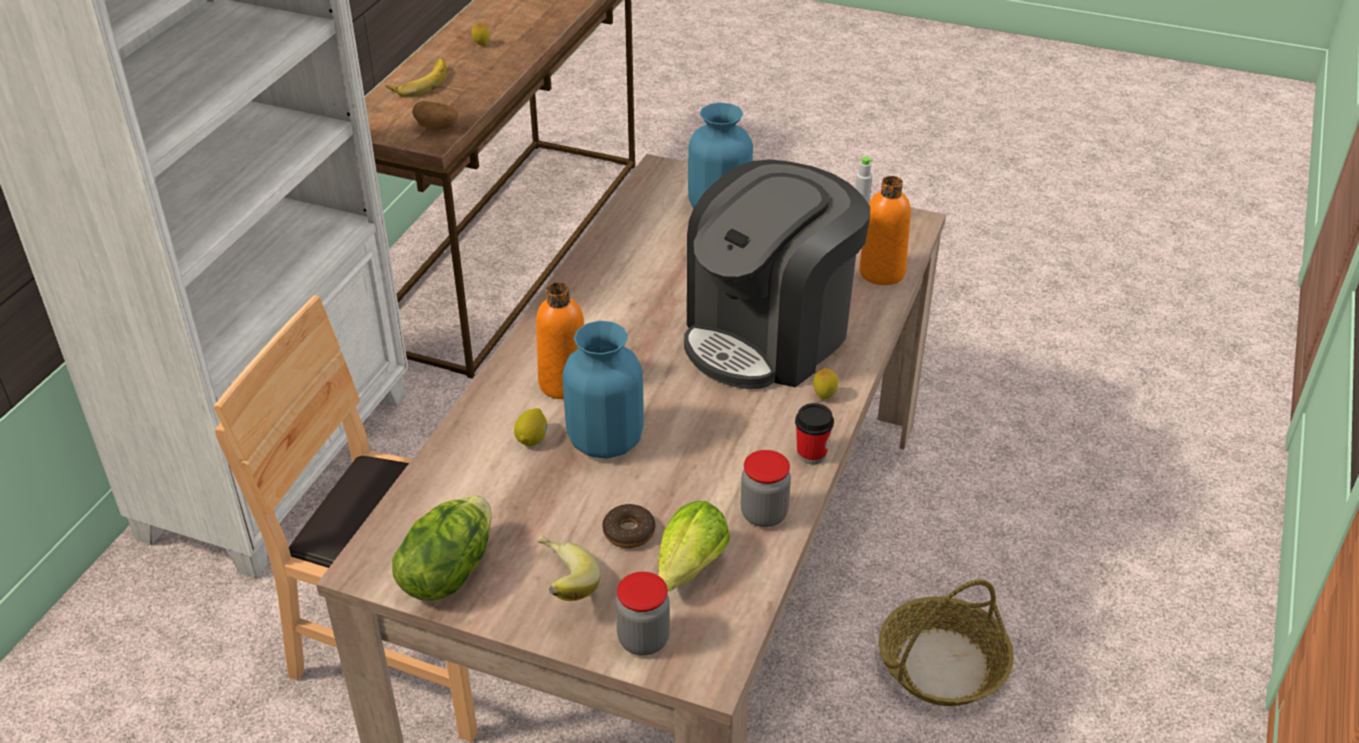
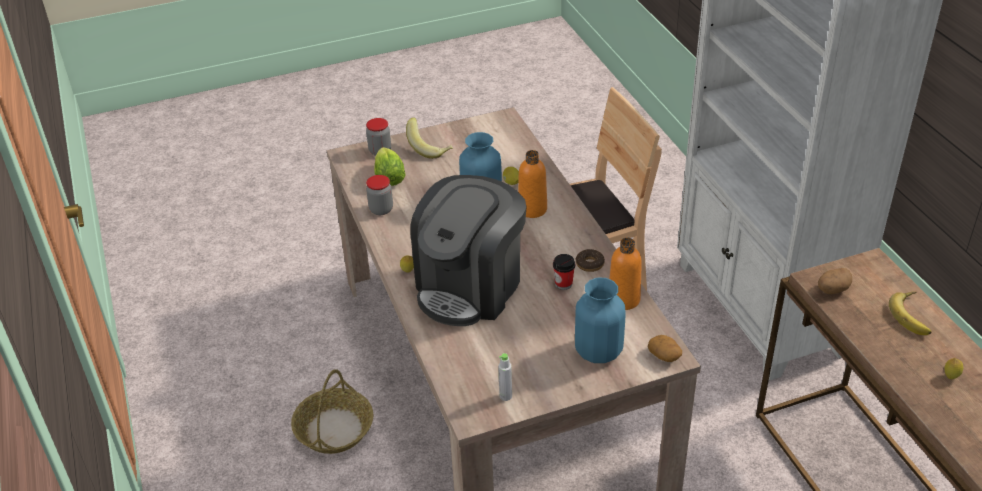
camera: 140 degrees right, 0 degrees up
(447, 571) = (475, 131): lettuce -> none
(629, 532) = (427, 175): donut -> donut (589, 264)
(664, 174) = (664, 355): none -> potato
(769, 335) = (470, 287): coffee machine -> coffee machine turned 150 degrees counterclockwise
(811, 454) = (386, 243): cup -> cup (563, 284)
(882, 272) = (452, 363): orange bottle -> orange bottle (623, 299)

